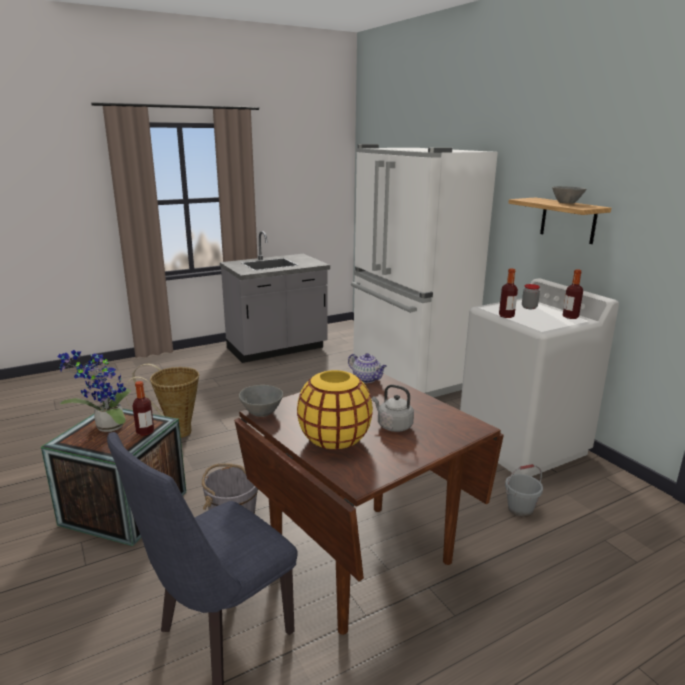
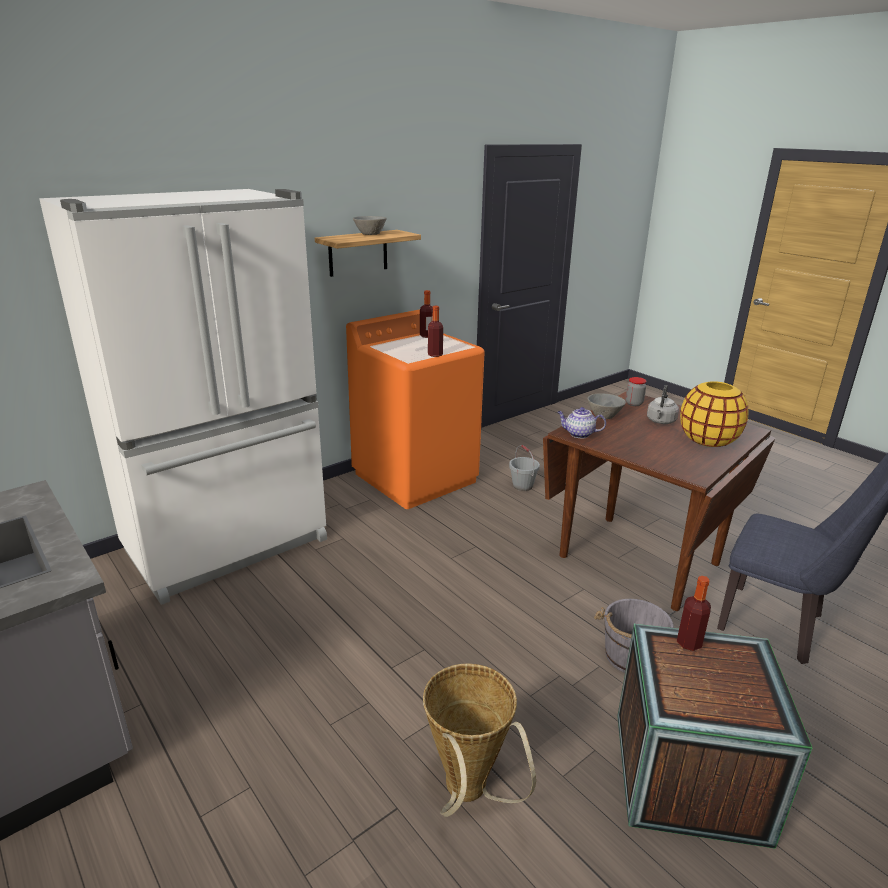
camera: 100 degrees left, 5 degrees up
(106, 428) = (710, 690): potted plant -> none
(261, 413) = (699, 476): grey bowl -> grey bowl (605, 416)
(367, 379) = (578, 434): teapot -> teapot turned 105 degrees counterclockwise
(522, 445) = (416, 477): white washing machine -> orange washing machine
(529, 307) = (401, 346): jar -> jar (634, 403)

